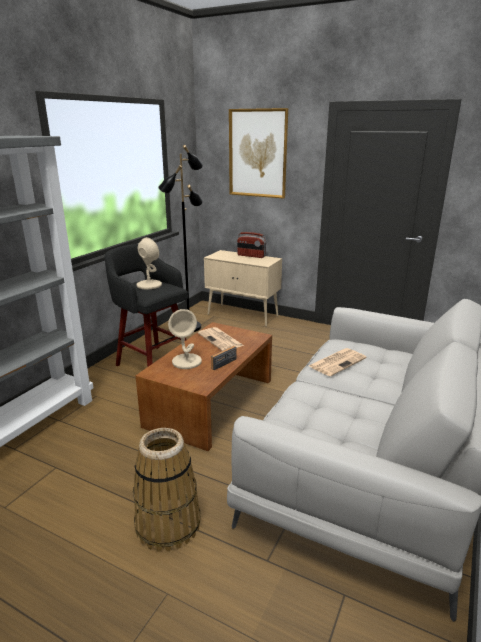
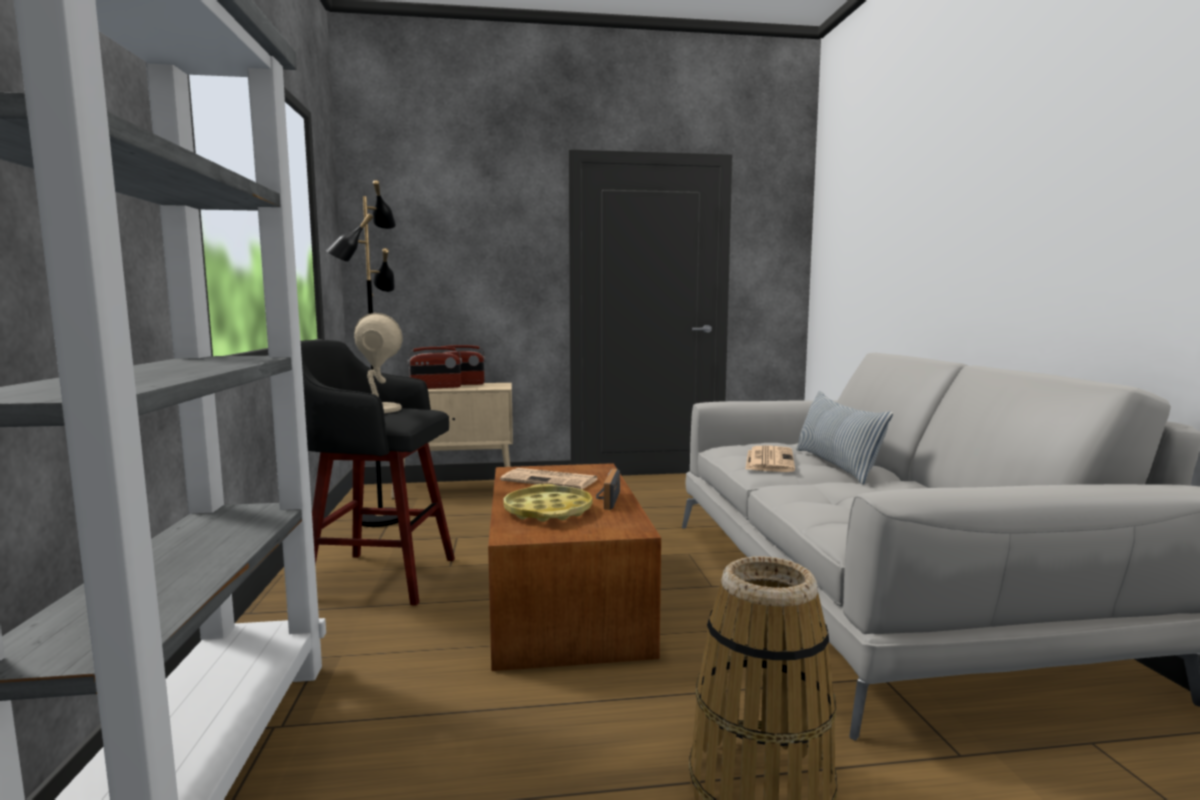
camera: 35 degrees left, 15 degrees down
(187, 361) = (548, 511): beige table lamp -> yellow tray
(233, 258) = (435, 387): none -> radio
(258, 153) = (458, 221): picture -> none
(375, 378) = (836, 465): none -> pillow

